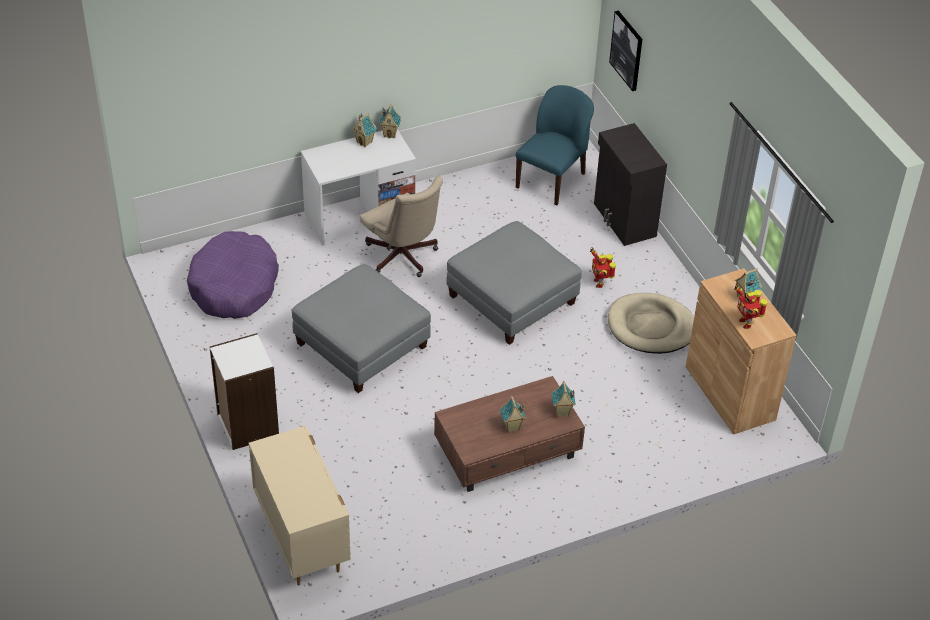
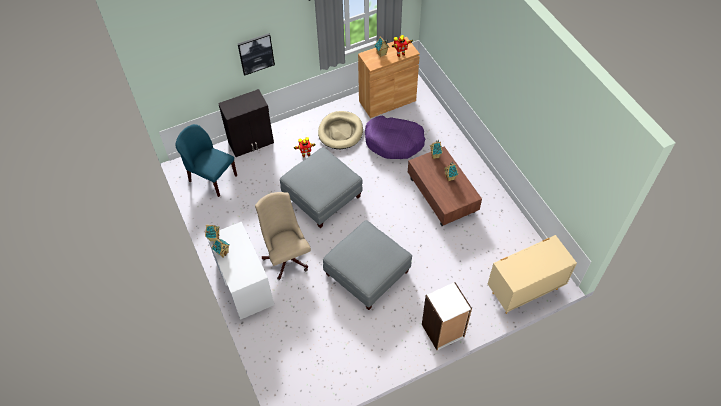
camera: 90 degrees left, 10 degrees up
(234, 286) = (316, 356): purple dog bed -> purple dog bed (394, 142)
(403, 258) = (286, 255): beige office chair -> beige office chair turned 75 degrees counterclockwise
(627, 50) = (186, 81): picture -> picture (256, 53)

